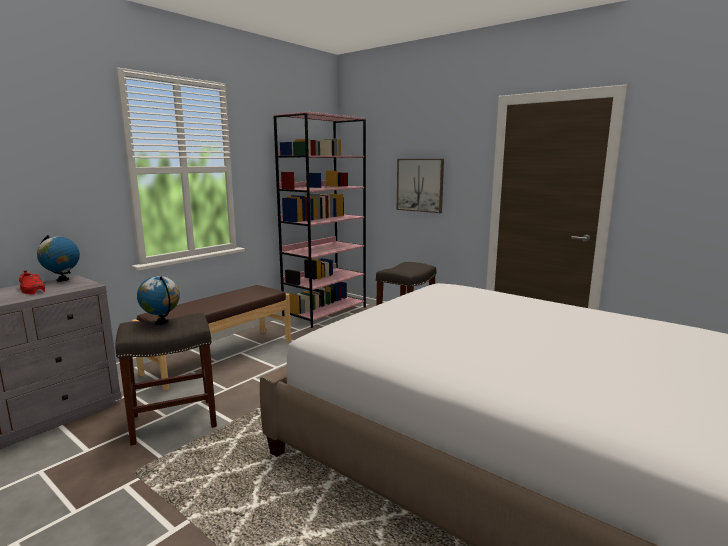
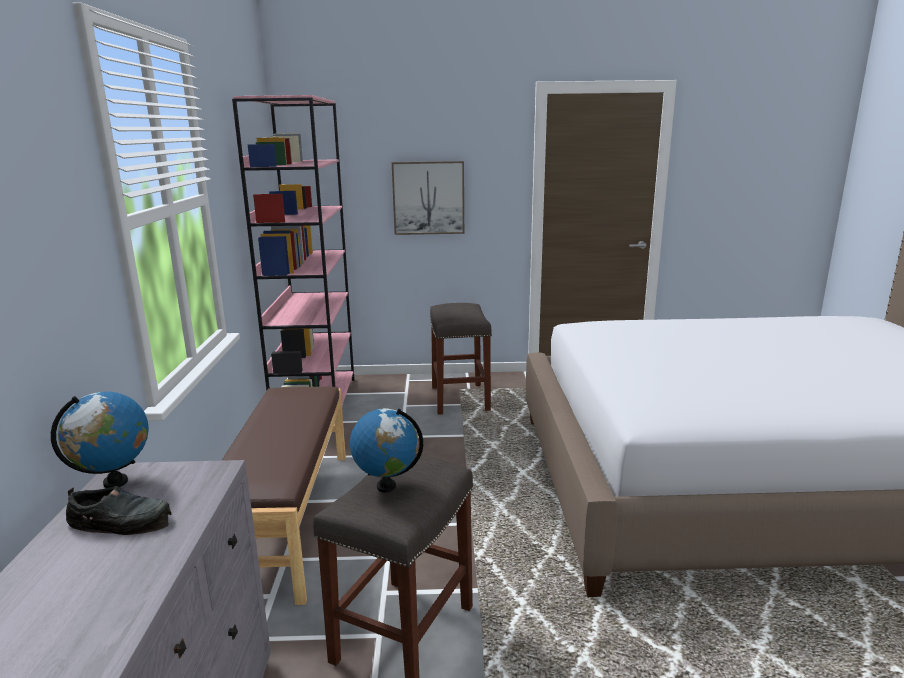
camera: 40 degrees left, 5 degrees up
(32, 289) = (121, 521): red shoe -> black shoe

